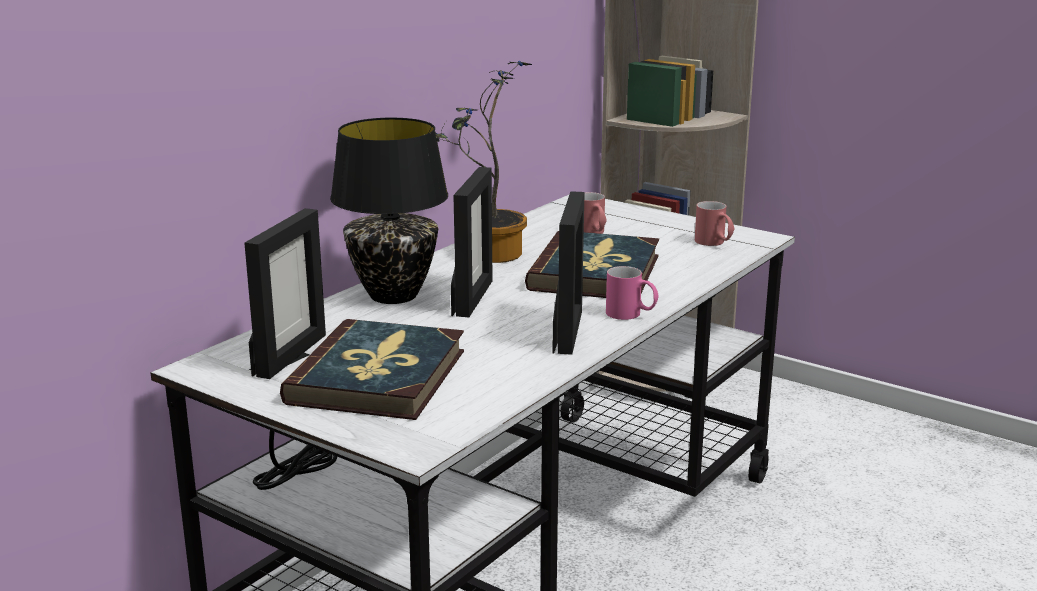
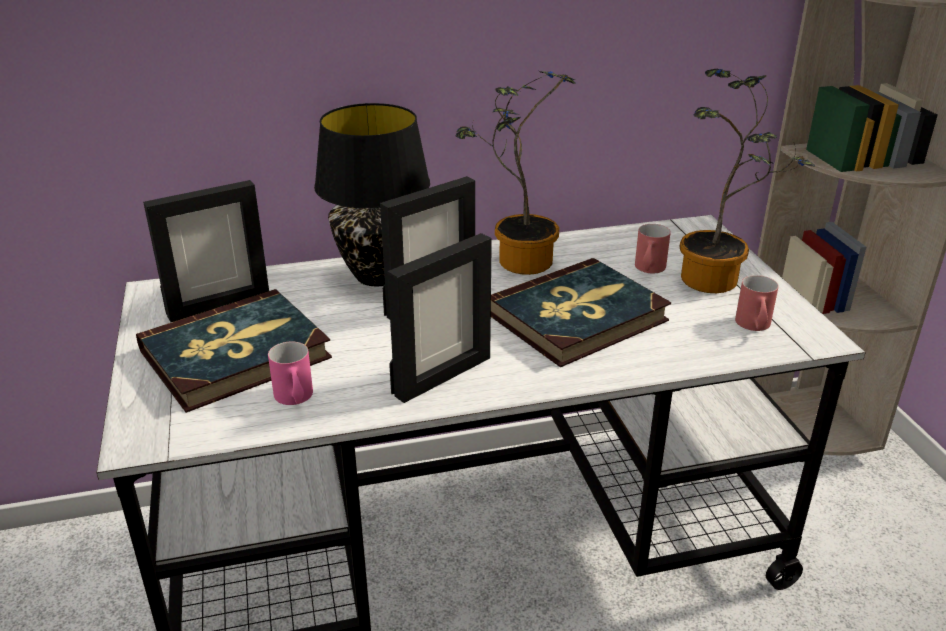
camera: 40 degrees right, 10 degrees up
(631, 315) = (527, 381): pink mug -> pink mug (295, 399)
(650, 227) = (718, 282): none -> potted plant

